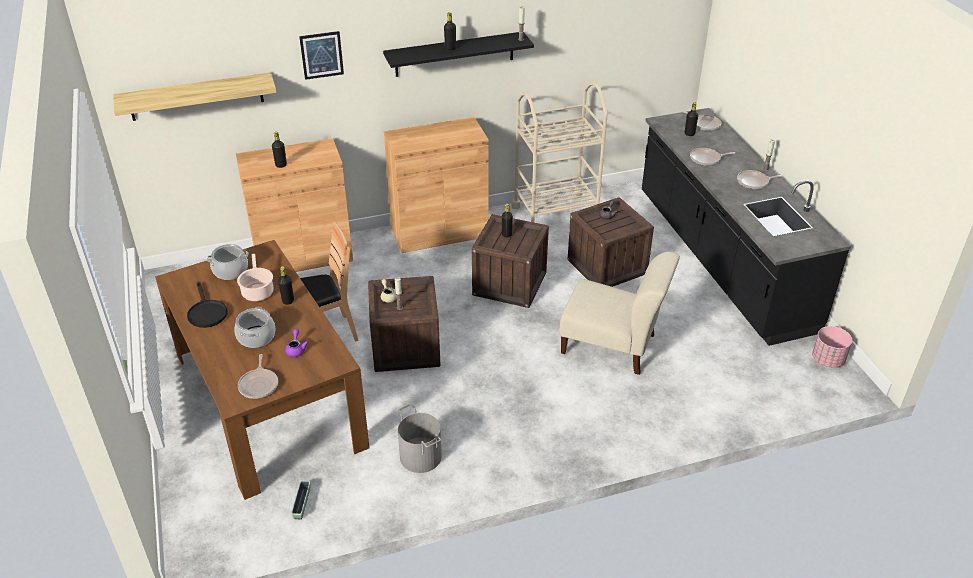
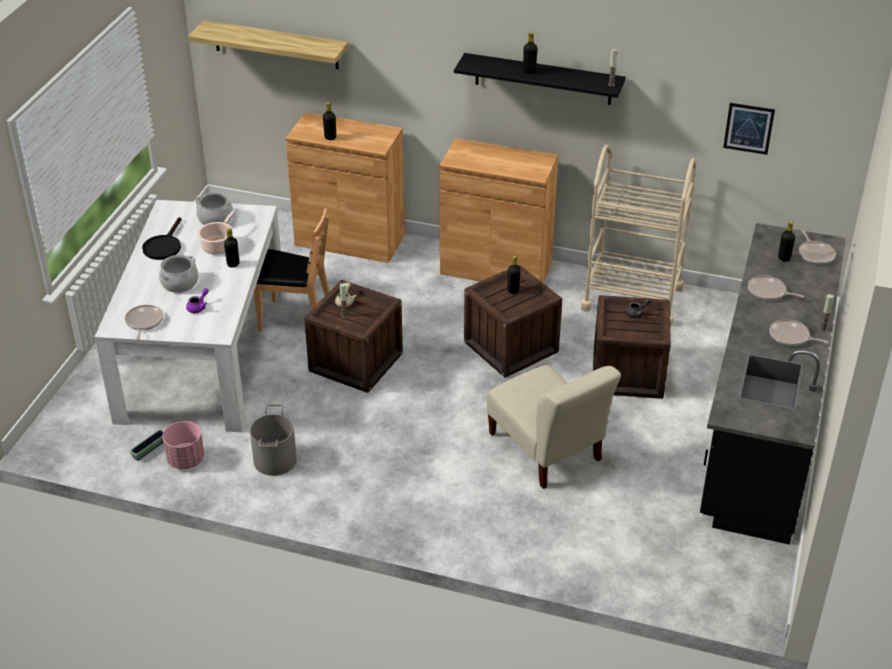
camera: 35 degrees right, 0 degrees up
(259, 384) = (144, 322): frying pan -> frying pan turned 150 degrees clockwise
(268, 399) = (203, 352): brown dining table -> white dining table
(321, 55) = (400, 39): picture -> picture (748, 128)
(828, 360) = (761, 572): pink planter -> pink planter (186, 460)

